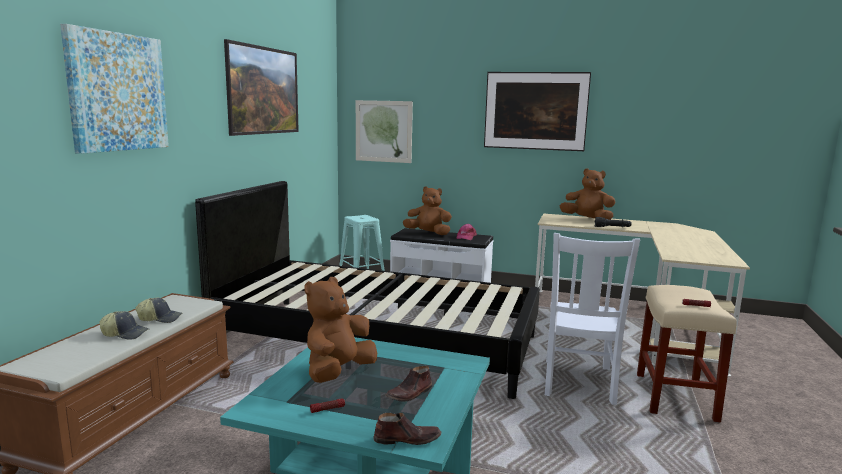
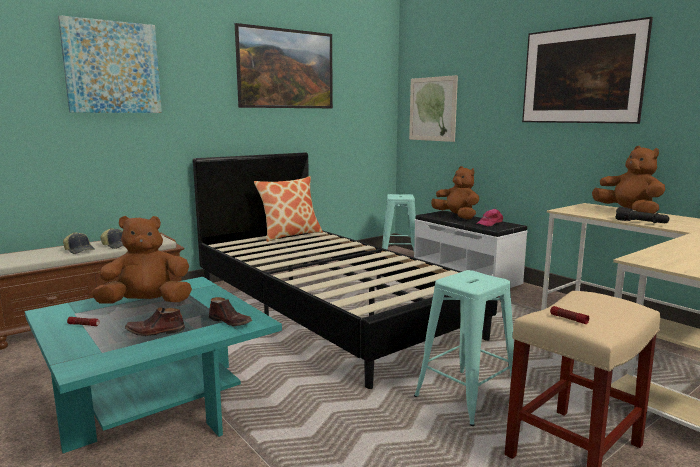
camera: 35 degrees right, 0 degrees up
(290, 273) = (290, 235): none -> pillow
(407, 439) = (79, 360): brown shoe -> brown shoe (231, 321)
(578, 383) = (466, 396): white chair -> turquoise stool

